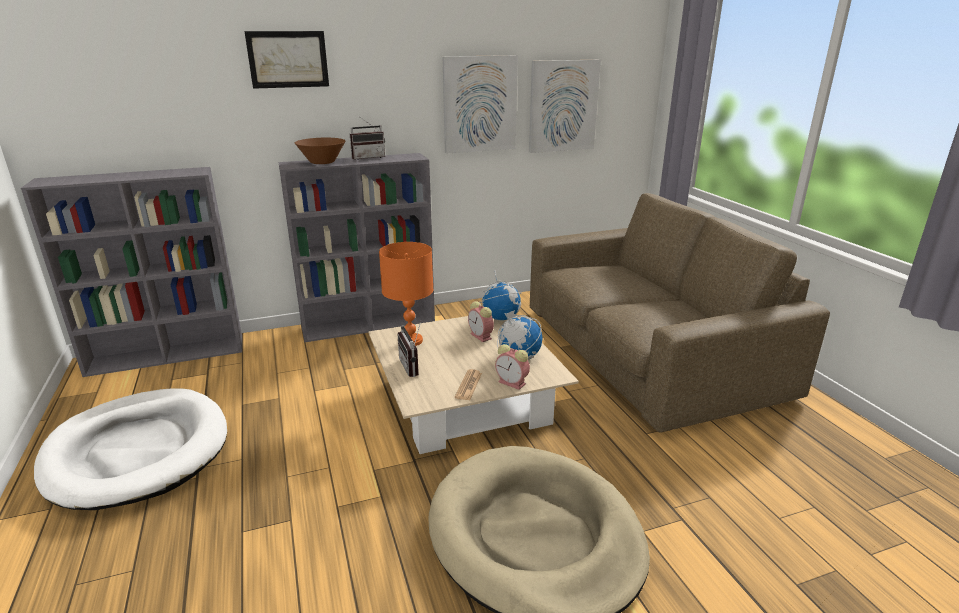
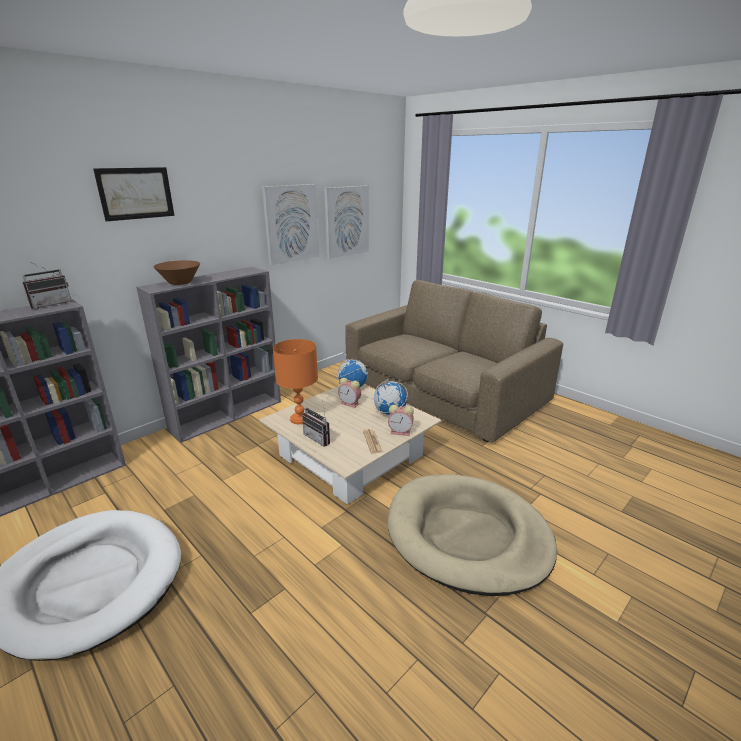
camera: 25 degrees left, 0 degrees up
(367, 157) = (214, 274): radio -> radio (50, 304)

